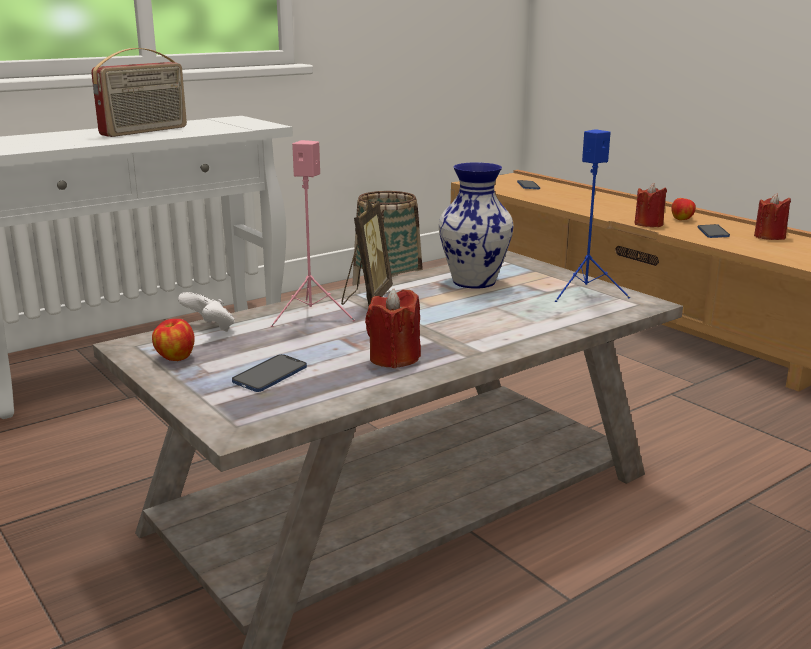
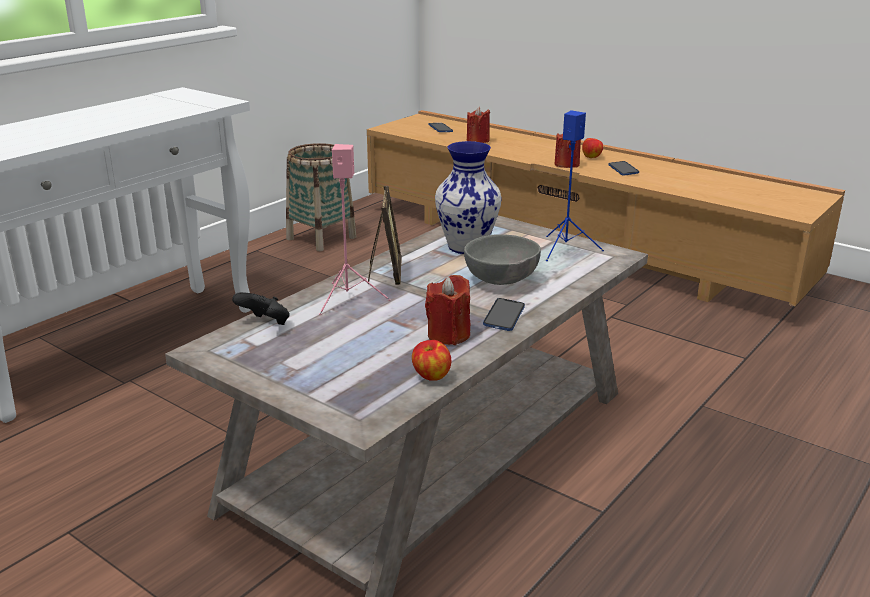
camera: 15 degrees left, 5 degrees up
(145, 131) = (106, 117): radio -> none
(175, 358) = (255, 358): apple -> apple (431, 377)
(210, 329) = (265, 324): white game controller -> black game controller
(270, 375) = (354, 365): phone -> phone (504, 316)
(490, 315) = (501, 281): none -> grey bowl
(769, 237) = (670, 170): red candle -> red candle (478, 141)

